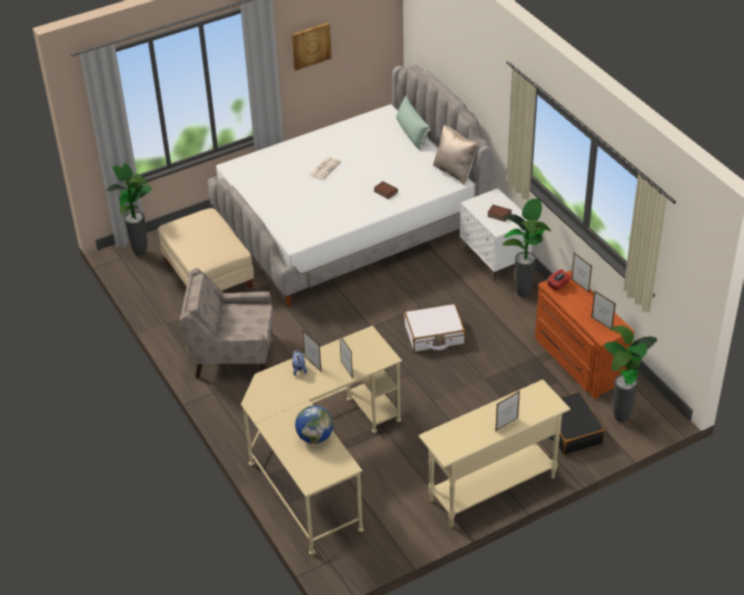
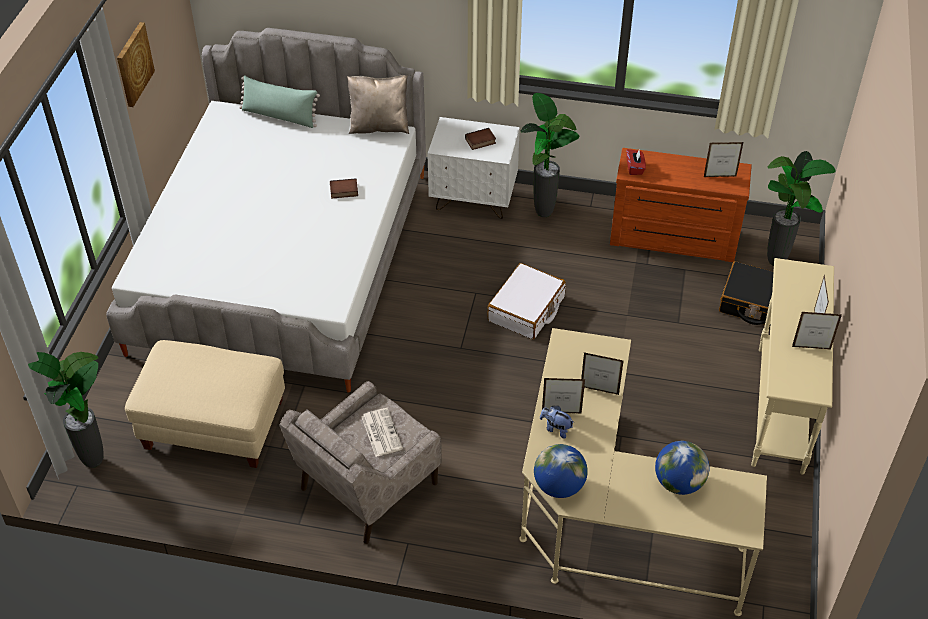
camera: 50 degrees left, 5 degrees up
(260, 393) = (559, 486): none -> globe
(325, 168) = (243, 208): newspaper -> newspaper (381, 432)
(580, 286) = (652, 156): picture frame -> picture frame (811, 348)

